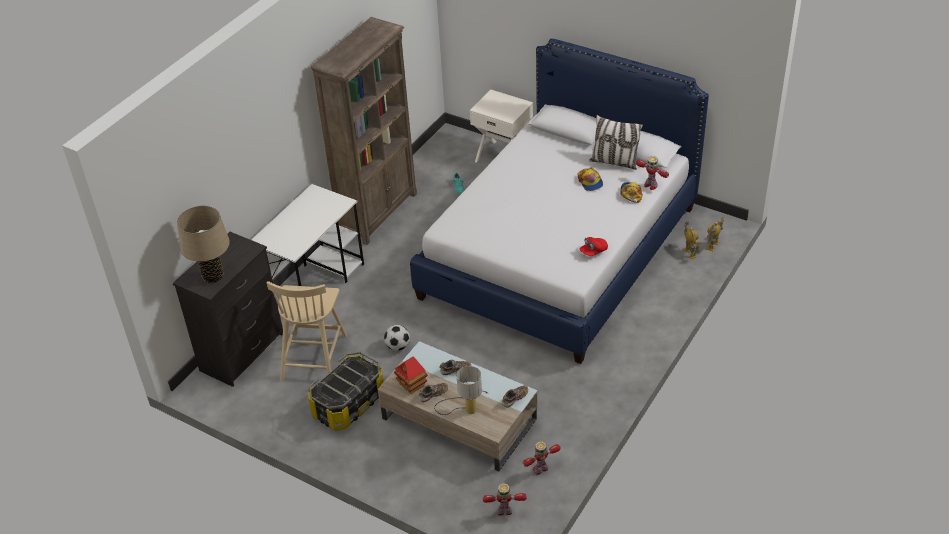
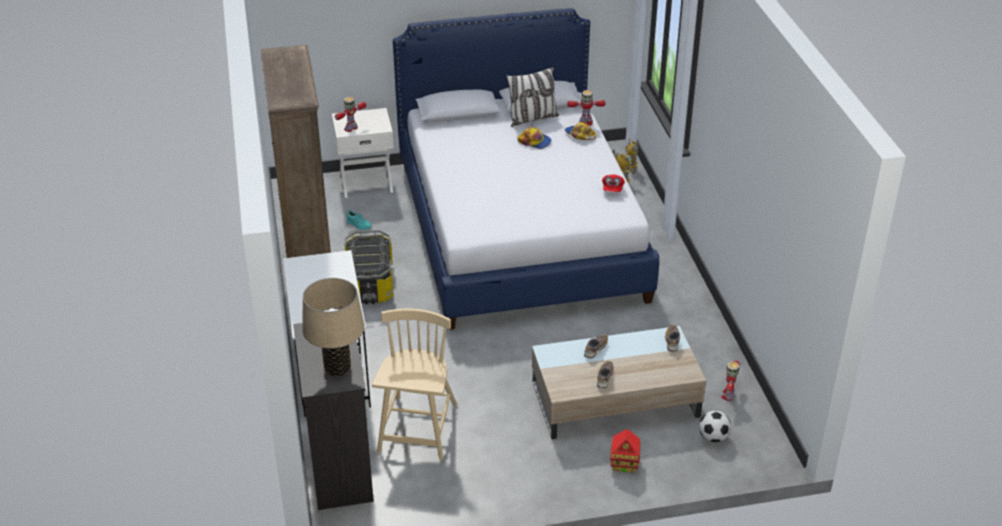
camera: 45 degrees left, 5 degrees down
(314, 356) = (418, 429): beige chair -> beige chair turned 135 degrees counterclockwise
(349, 404) = (506, 447): storage box -> storage box (370, 283)
(398, 346) = (484, 376): football -> football (713, 437)
(412, 385) = (576, 381): toy house -> toy house (624, 464)
(465, 406) = (643, 370): table lamp -> none
(505, 511) = (745, 442): toy robot -> toy robot (351, 128)

